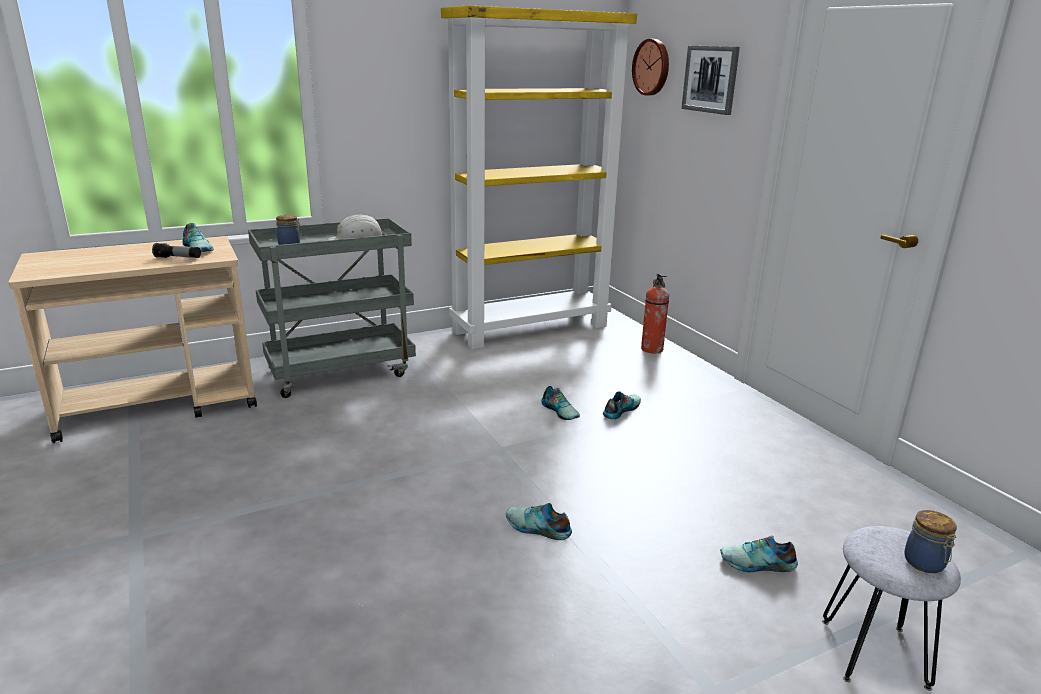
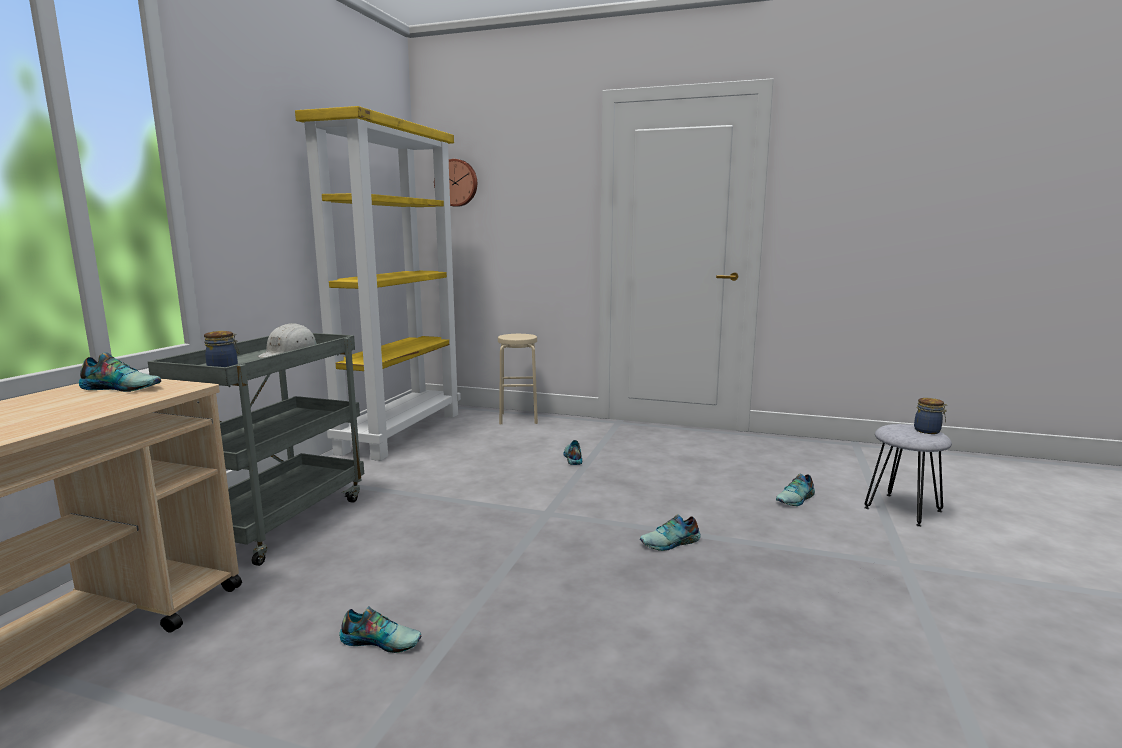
camera: 45 degrees left, 10 degrees down
(178, 258) = (126, 398): flashlight -> none
(561, 411) = (537, 473): shoe -> shoe (381, 640)
(652, 349) = (518, 418): fire extinguisher -> beige stool
(710, 79) = (528, 187): picture -> none

